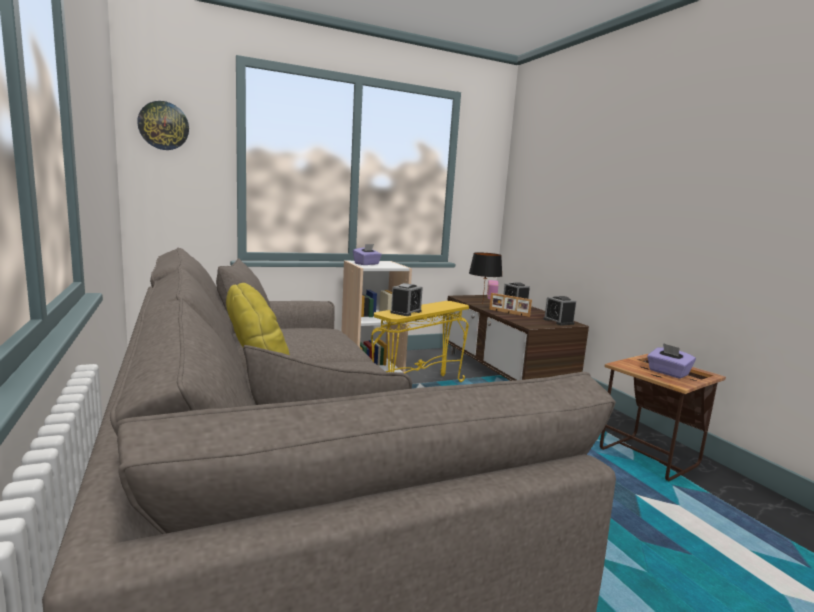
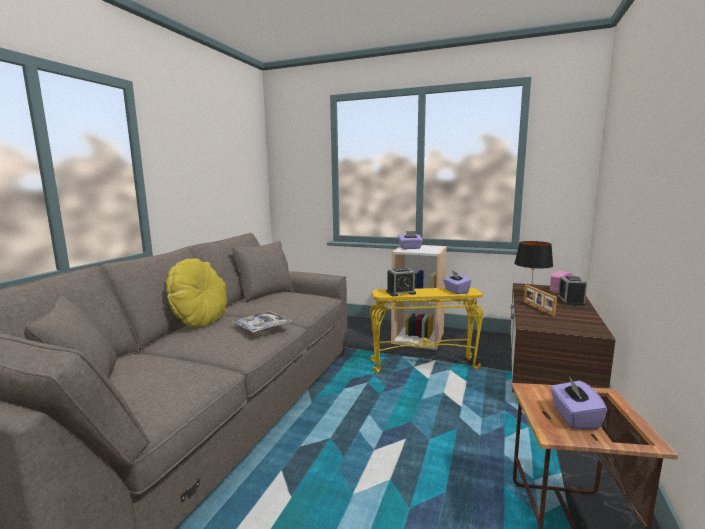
camera: 45 degrees right, 0 degrees up
(163, 126) = (290, 152): wall clock -> none
(355, 367) = (262, 327): none -> tray
(445, 305) = (456, 291): none -> purple tissue box
(558, 321) = (580, 327): alarm clock -> none

